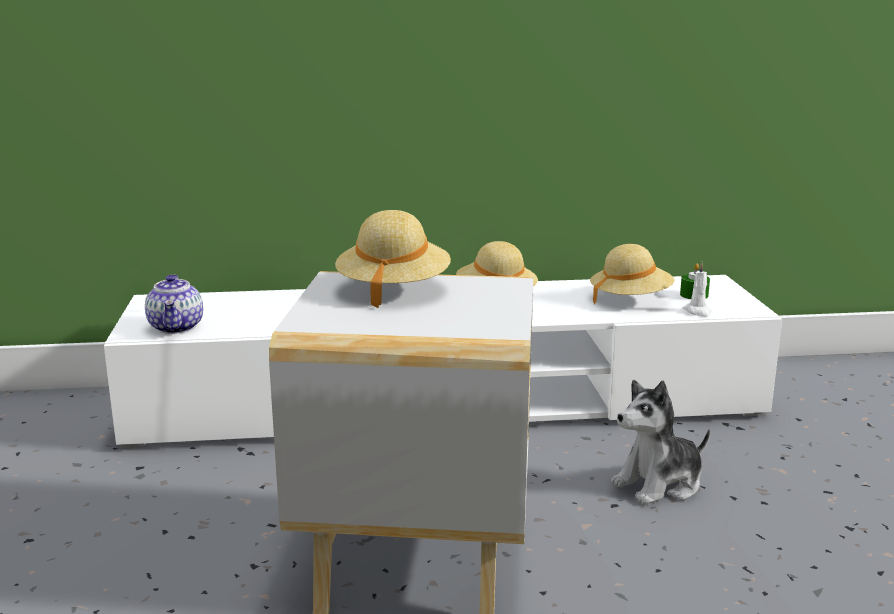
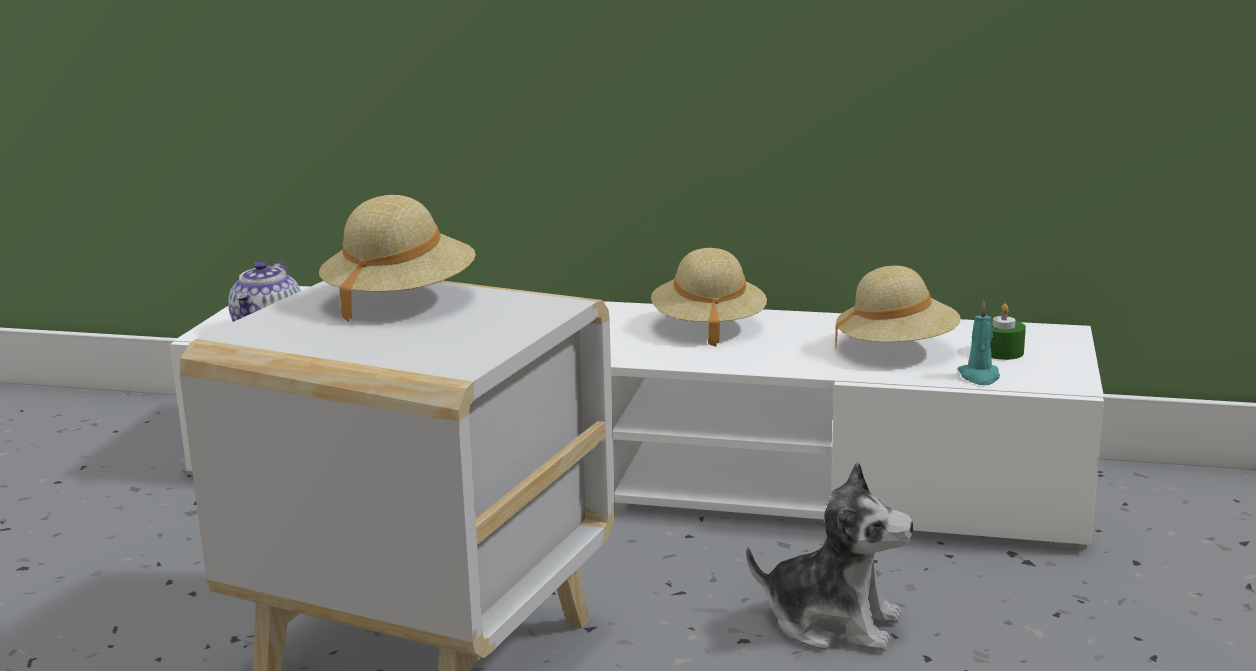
camera: 20 degrees right, 0 degrees up
(659, 484) = (833, 623): plush toy -> plush toy turned 150 degrees counterclockwise
(698, 311) = (979, 377): white candle -> turquoise candle

